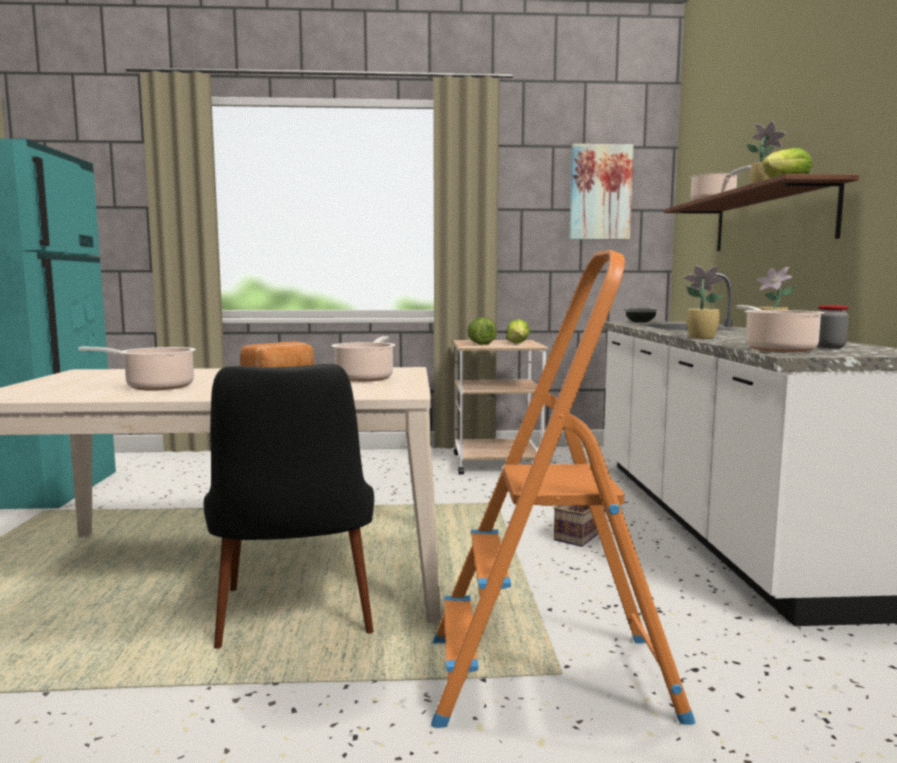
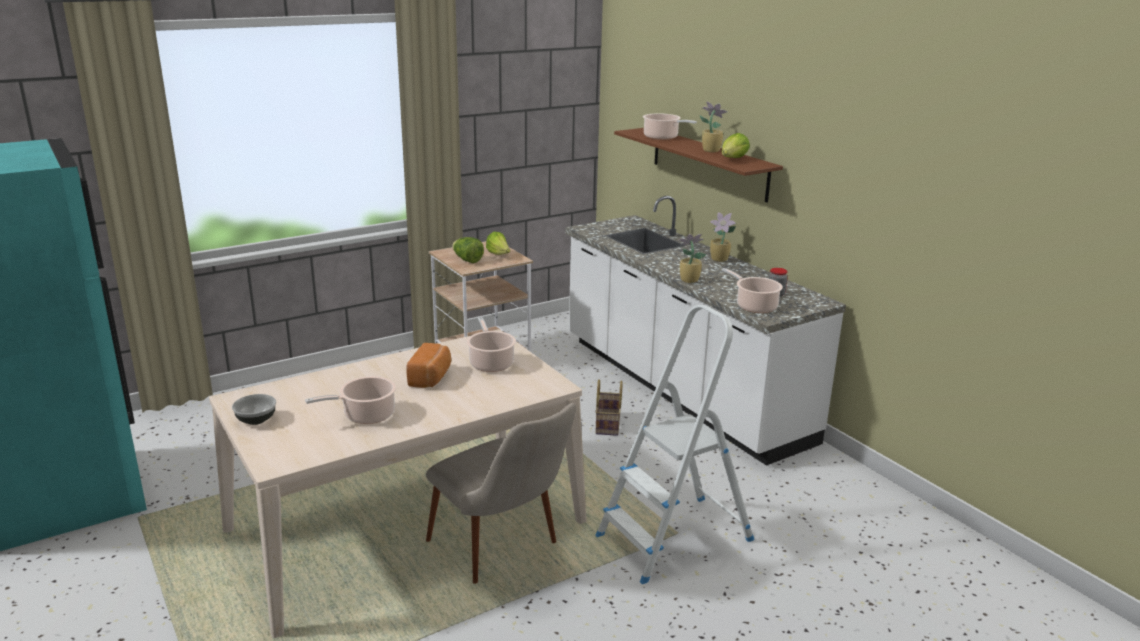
camera: 30 degrees left, 15 degrees up
(296, 626) = (504, 553): black chair -> beige chair
(547, 678) = (673, 538): orange step ladder -> white step ladder
(600, 192) = (541, 93): picture -> none
(640, 322) = (597, 225): bowl -> bowl (255, 419)

